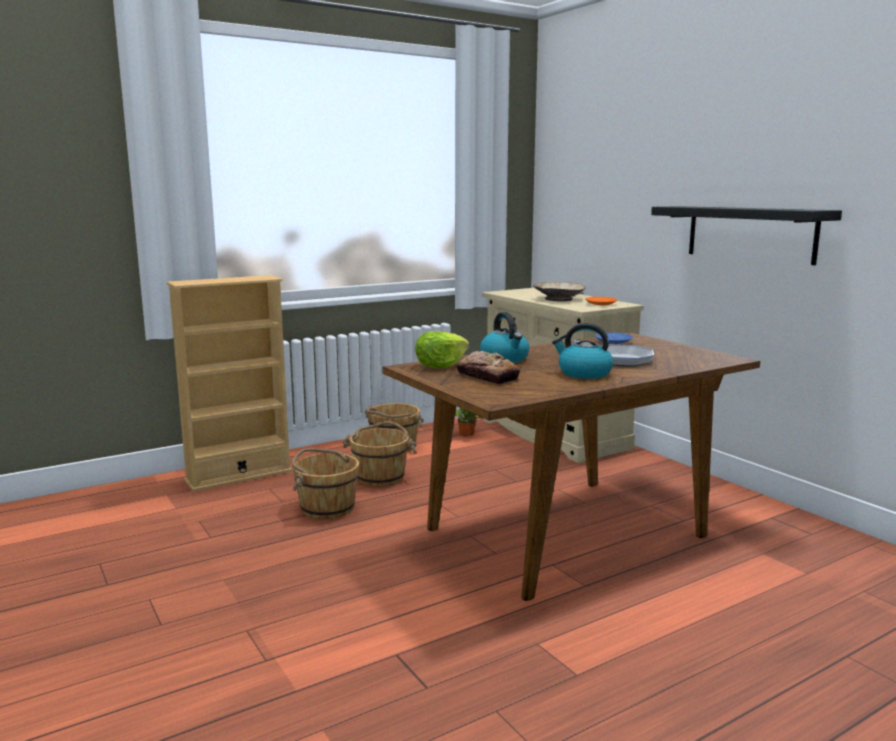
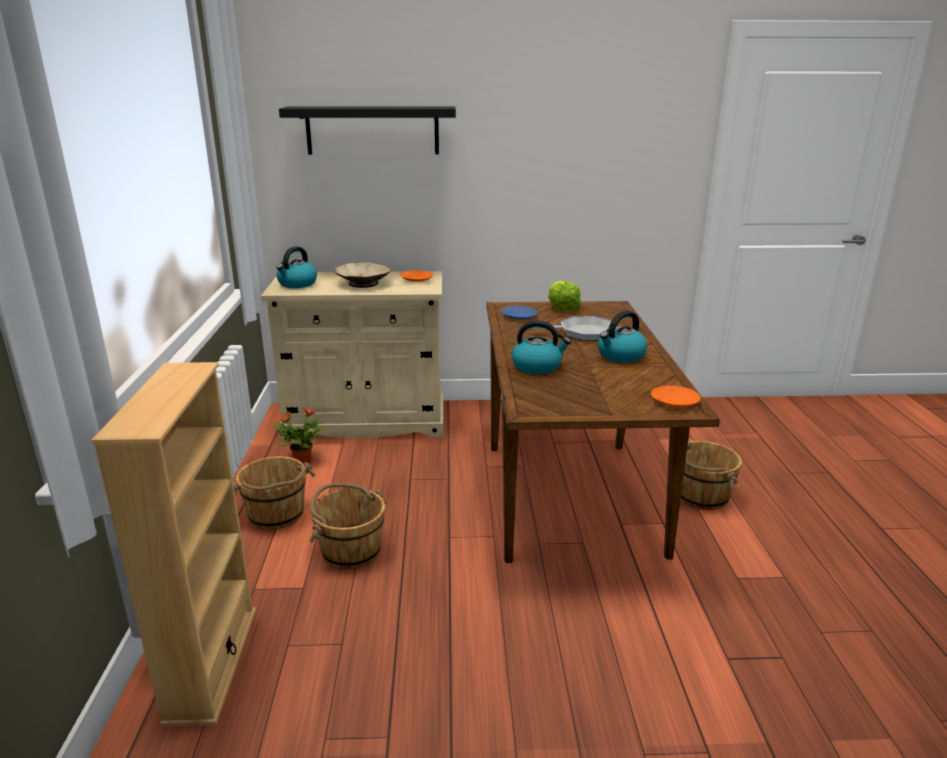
camera: 60 degrees left, 10 degrees up
(327, 507) = (394, 613): brown bucket -> brown bucket (700, 496)
(441, 365) = (535, 396): lettuce -> lettuce (562, 307)
(487, 376) = (600, 390): bread -> none
(502, 396) = (673, 402): none -> orange plate
(521, 292) = (297, 284): none -> kettle
(750, 233) = (549, 194): black shelf -> black shelf (372, 130)

